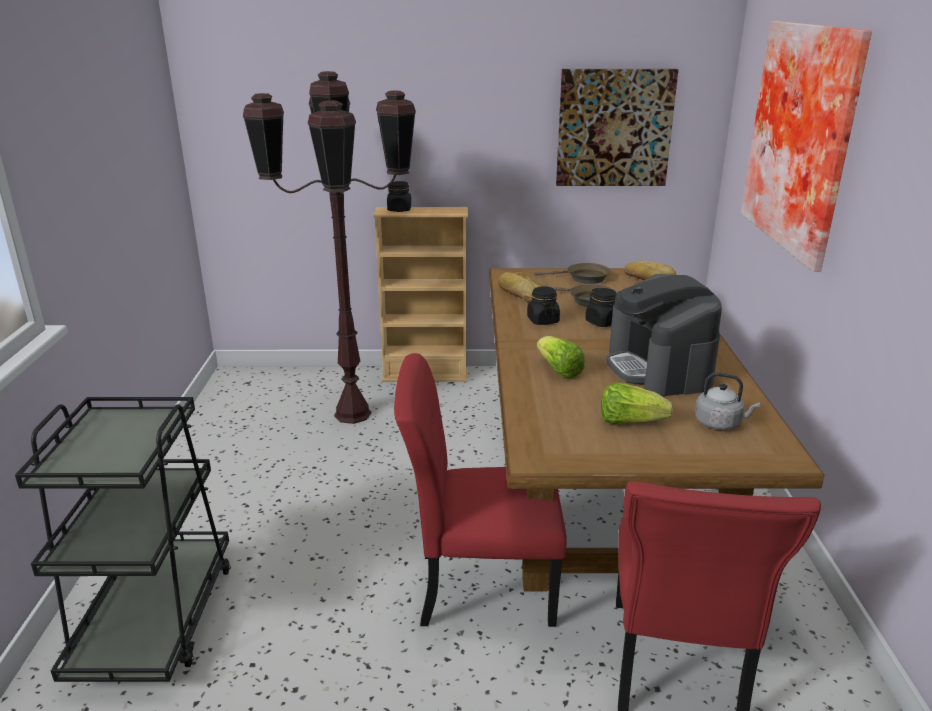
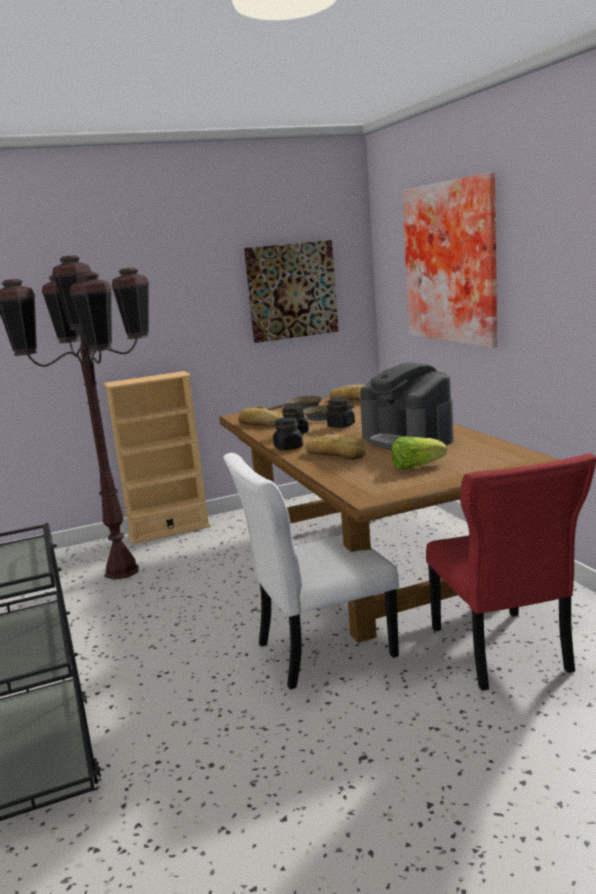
camera: 20 degrees left, 10 degrees down
(399, 210) = (128, 380): black jar -> black jar (288, 448)
(479, 587) = (320, 651): red chair -> white chair
(558, 370) = (336, 454): lettuce -> bread
(720, 423) = (478, 454): grey kettle -> none

